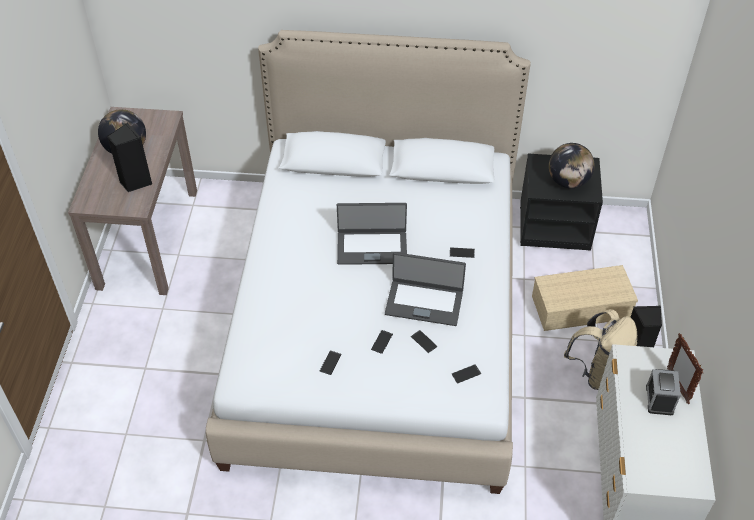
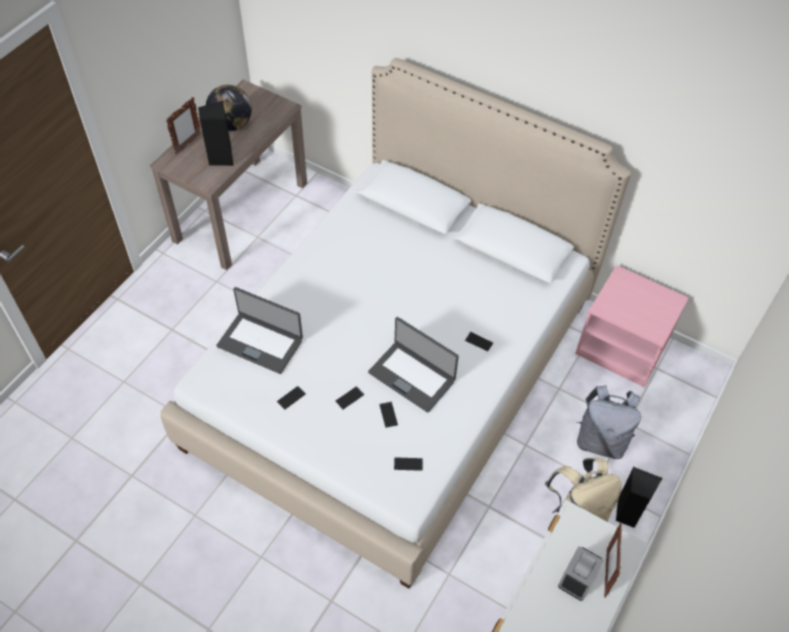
camera: 25 degrees right, 5 degrees up
(94, 181) = (188, 144): none -> picture frame
(372, 247) = (396, 301): laptop -> laptop (260, 342)
(555, 225) = (623, 347): black nightstand -> pink nightstand
(568, 181) = (640, 310): globe -> none
(582, 306) = (601, 440): beige storage box -> grey backpack

